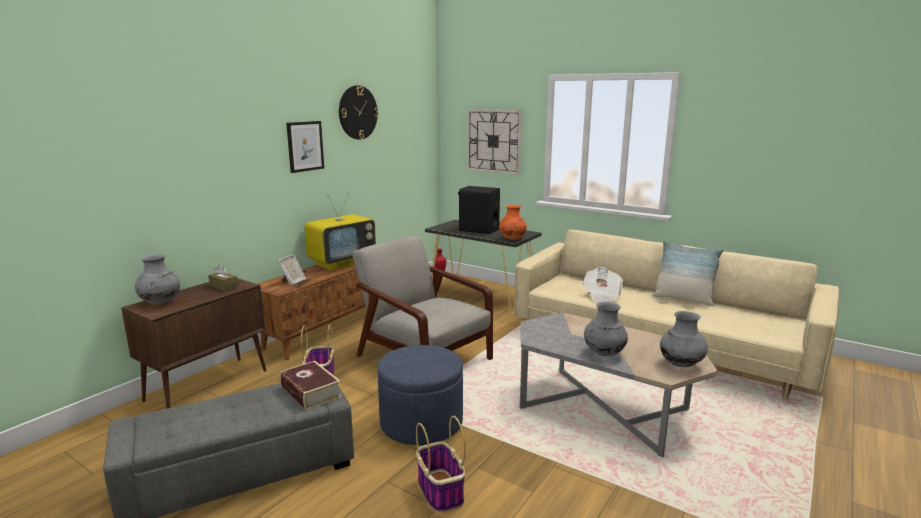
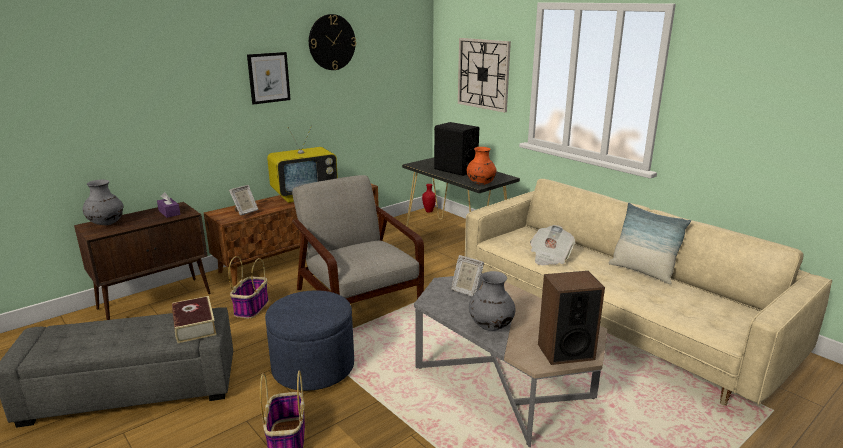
camera: 15 degrees right, 5 degrees up
(223, 286) = (169, 212): brown tissue box -> purple tissue box
(558, 328) = (466, 290): none -> picture frame
(681, 364) = (565, 351): grey vase -> speaker

